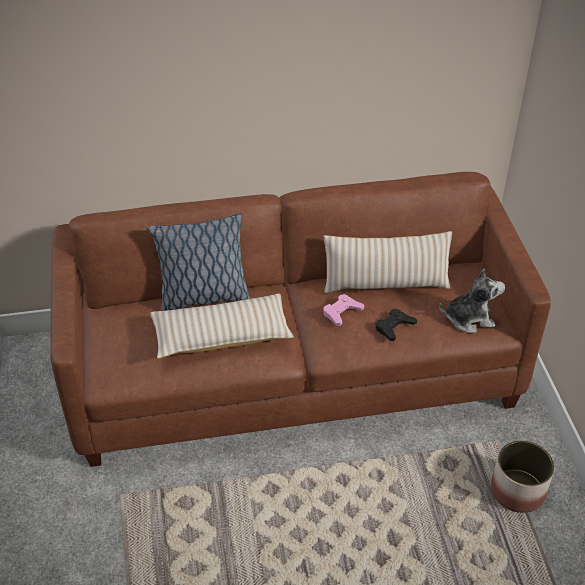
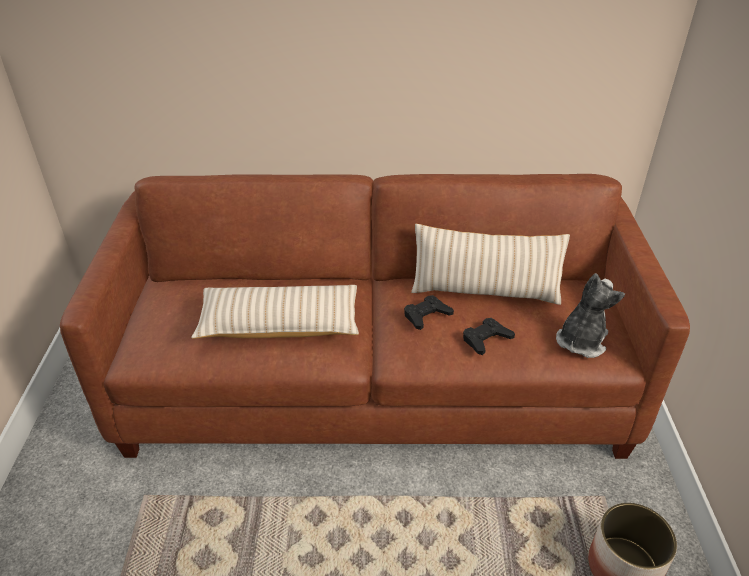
camera: 10 degrees right, 5 degrees down
(203, 297) = (274, 282): pillow -> none
(342, 312) = (426, 315): pink game controller -> black game controller
(469, 319) = (581, 341): plush toy -> plush toy turned 60 degrees counterclockwise

